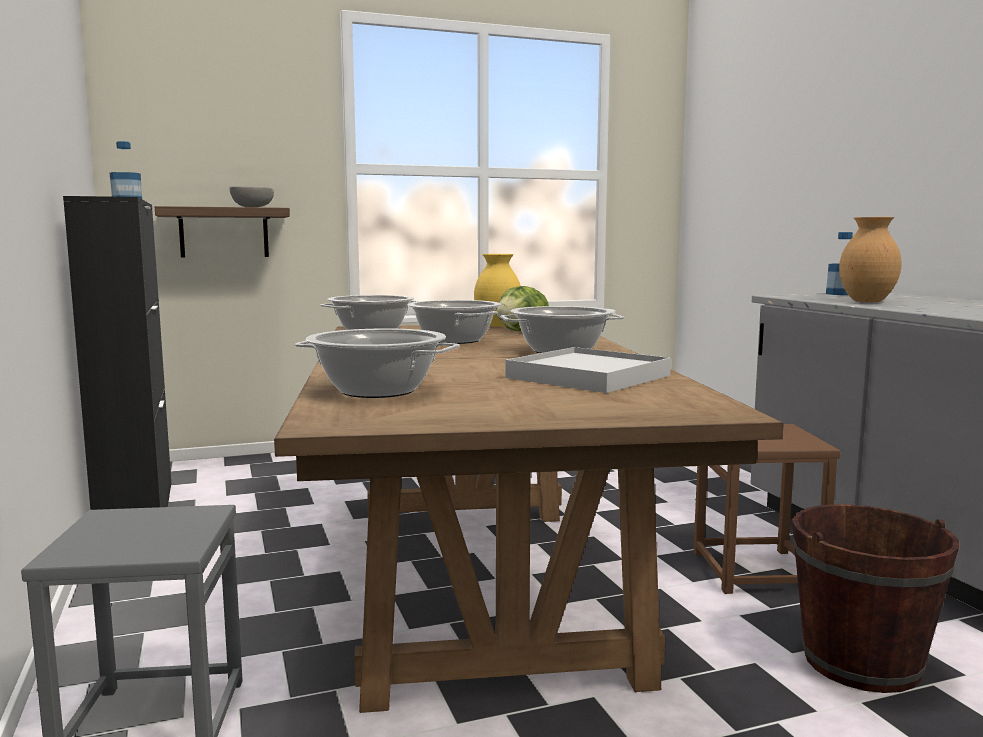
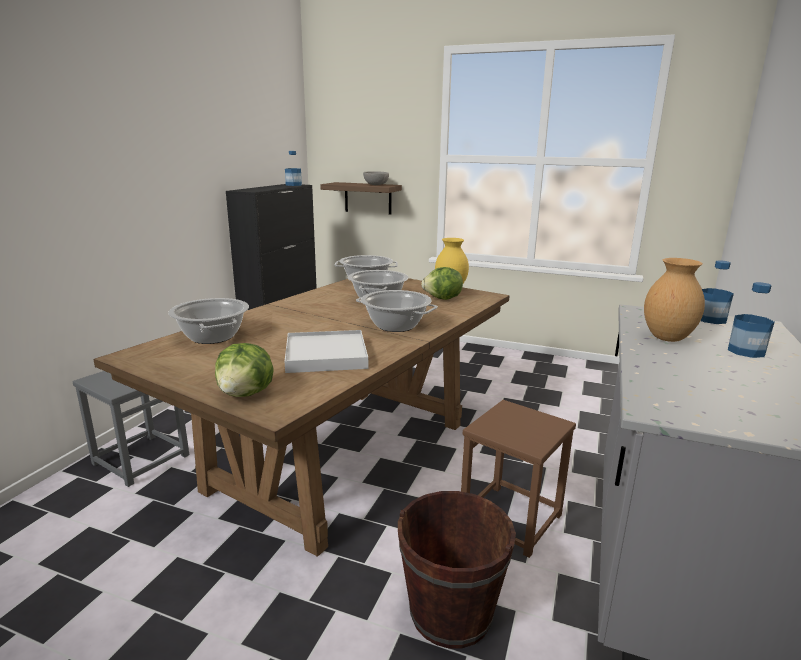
camera: 40 degrees right, 10 degrees up
(639, 411) = (246, 394): none -> lettuce
(929, 300) = (746, 351): none -> bottle

